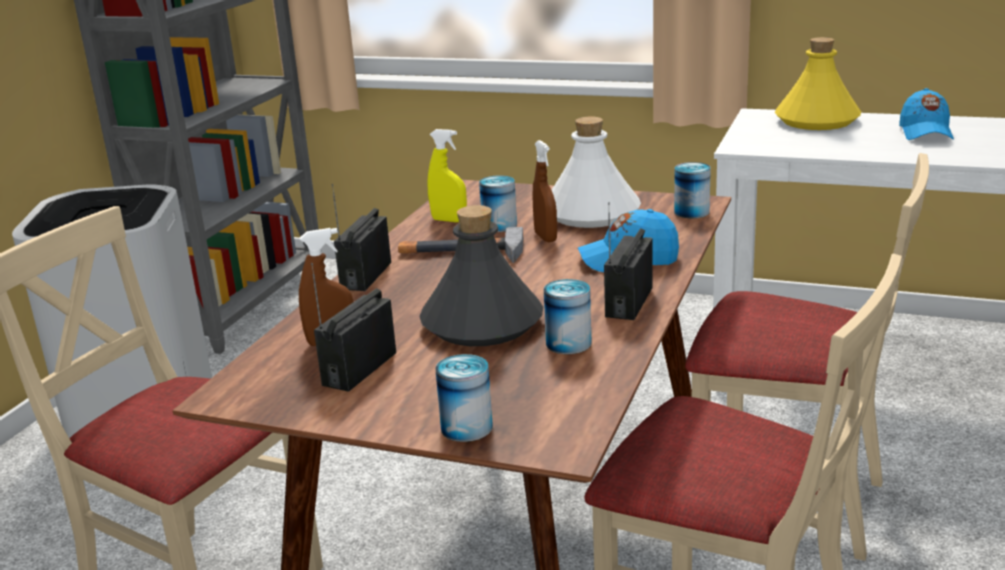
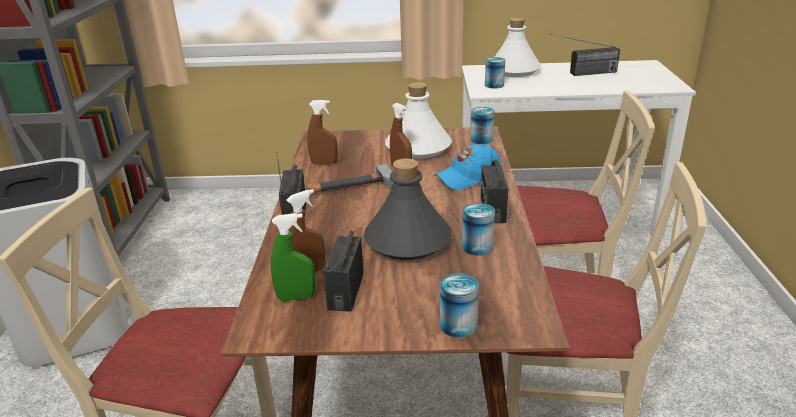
camera: 20 degrees left, 5 degrees up
(297, 366) = (296, 297): none -> green spray bottle
(449, 220) = (324, 163): yellow spray bottle -> brown spray bottle
(499, 225) = (362, 163): can -> can (494, 85)
(816, 121) = (513, 70): yellow bottle -> white bottle
(925, 133) = (582, 74): blue cap -> radio

